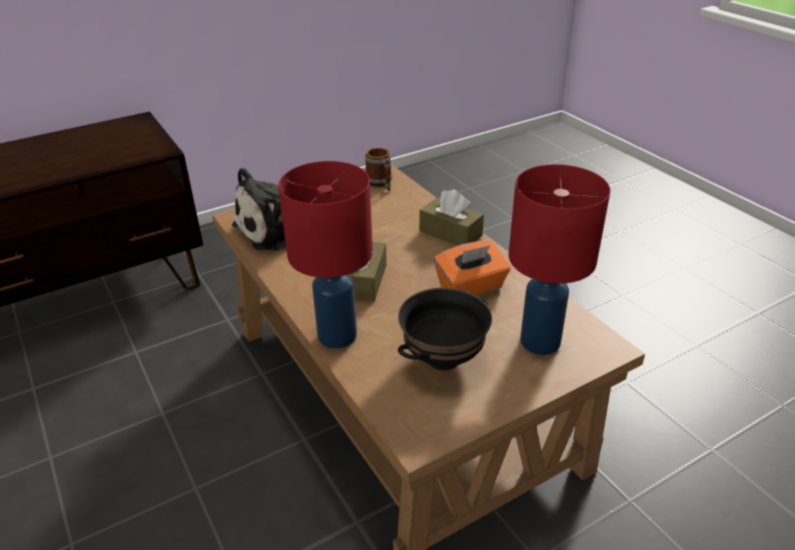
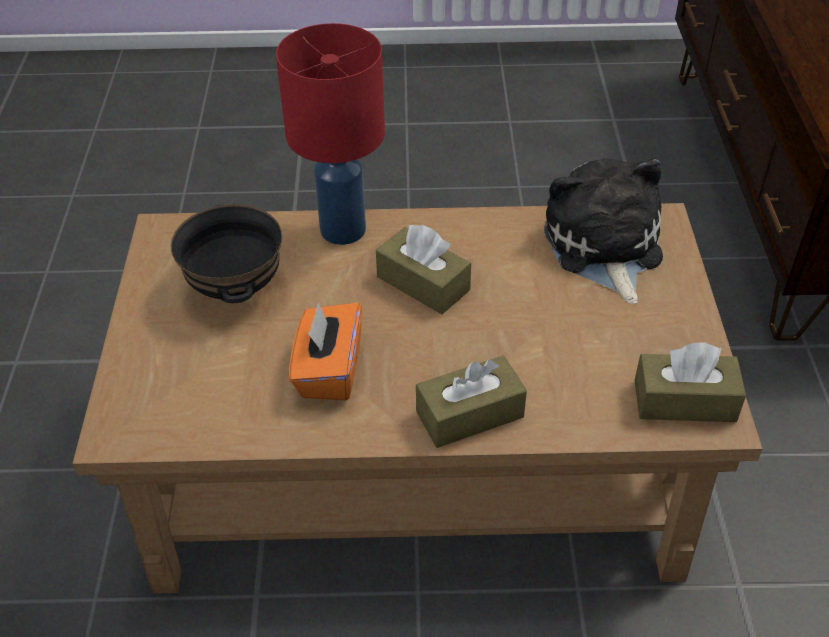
camera: 120 degrees right, 10 degrees up
(381, 183) = (684, 401): mug -> brown tissue box
(539, 341) = (184, 379): red table lamp -> none

